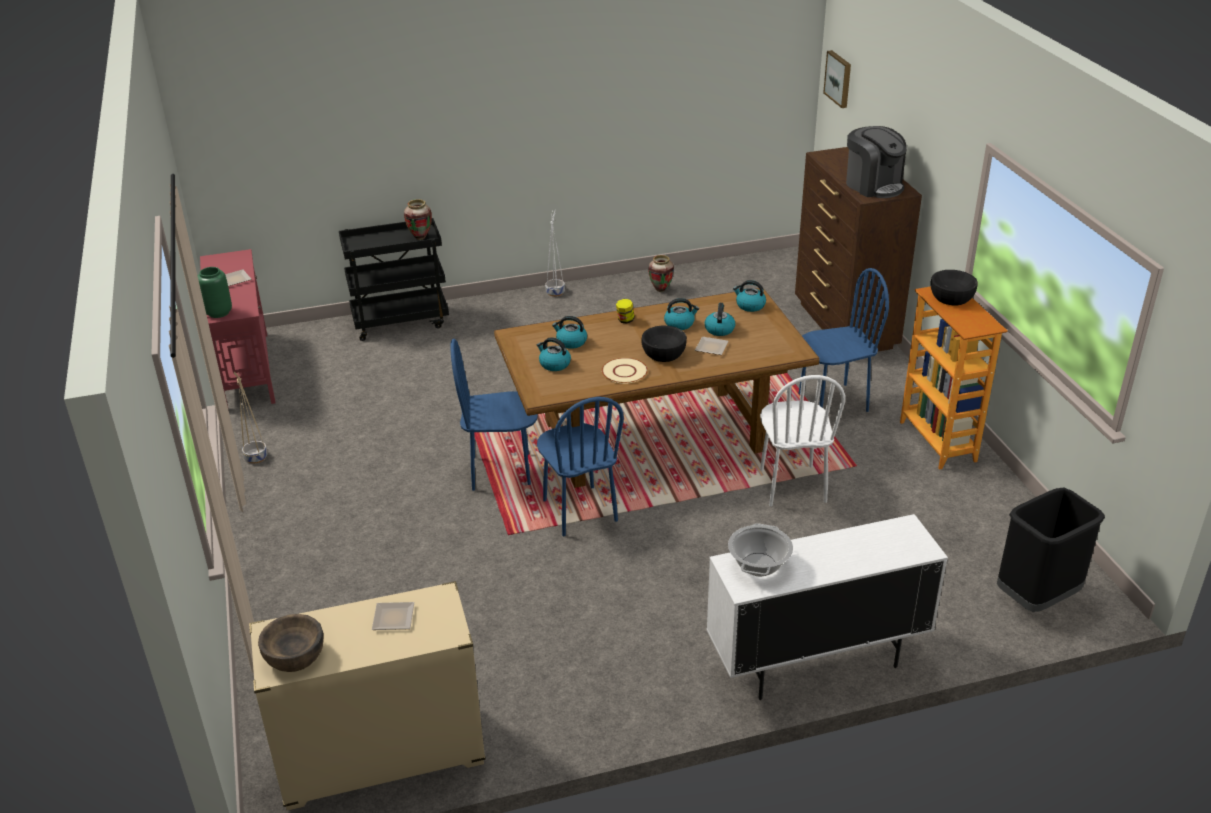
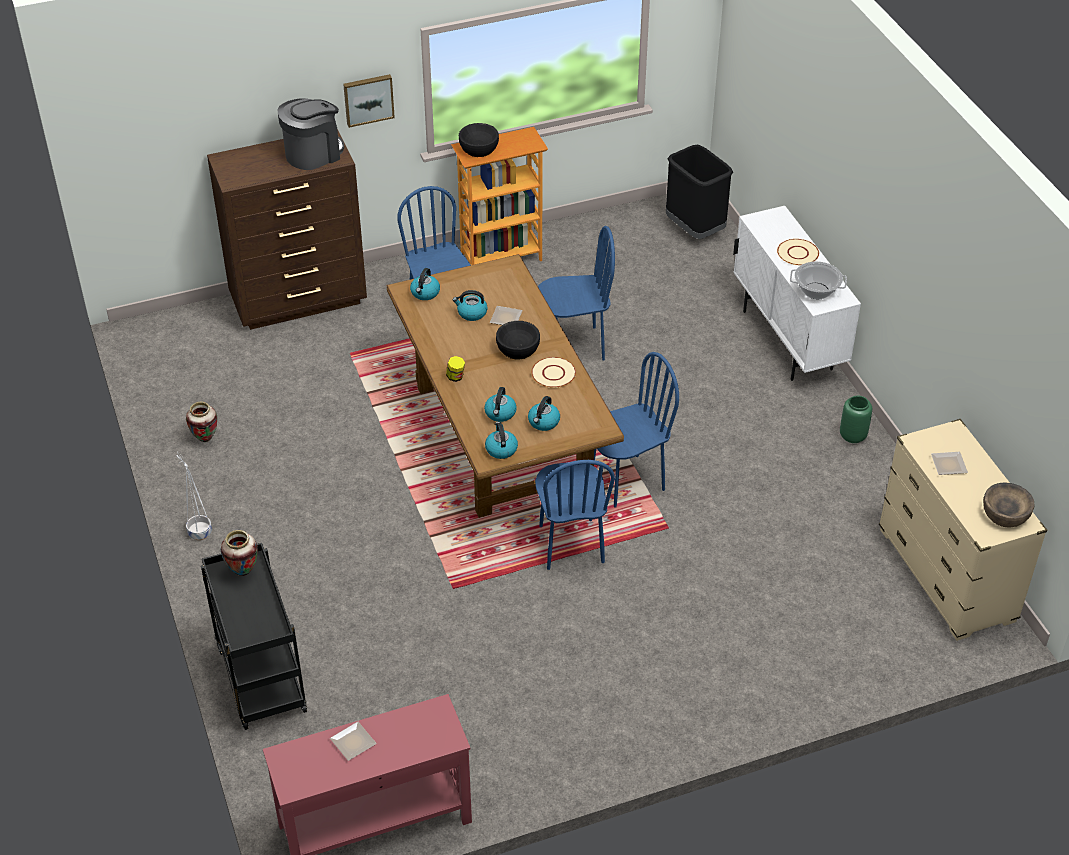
camera: 95 degrees left, 10 degrees up
(218, 313) = (442, 738): green vase -> green vase (853, 436)
(256, 458) = (565, 763): beige planter -> none
(680, 324) = (462, 339): kettle -> kettle (501, 449)
(792, 486) = (574, 346): white chair -> blue chair
(838, 557) = (798, 253): none -> beige plate
(839, 78) = (124, 129): picture -> picture (368, 99)

